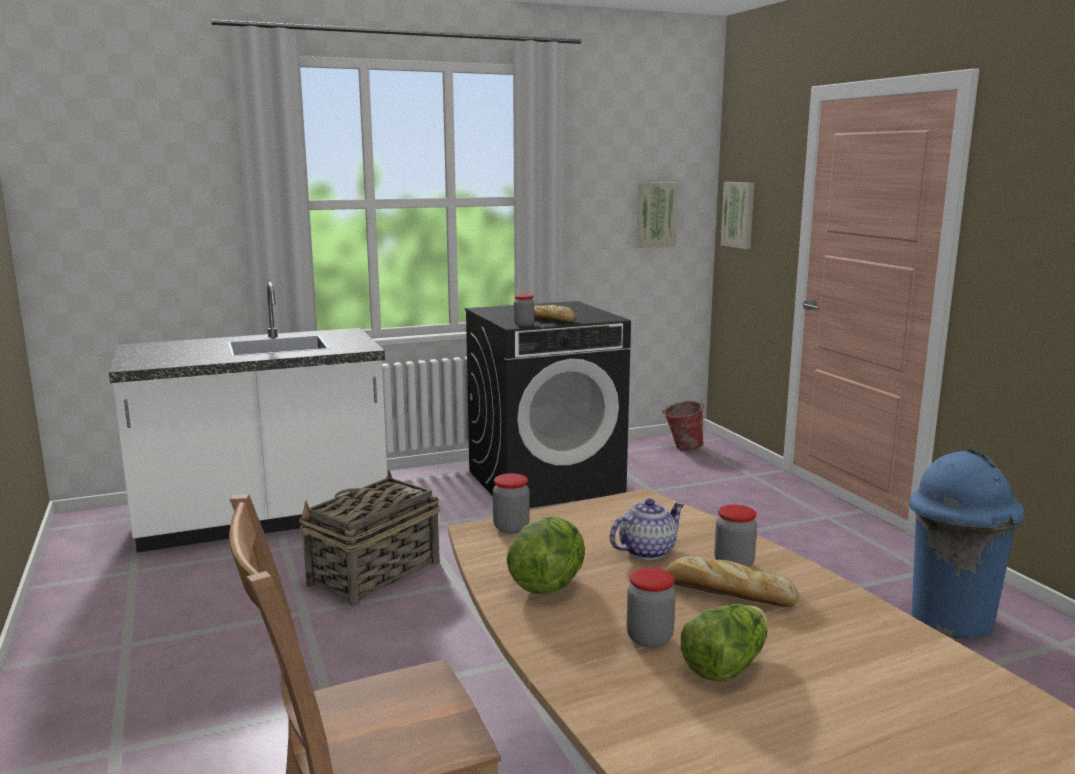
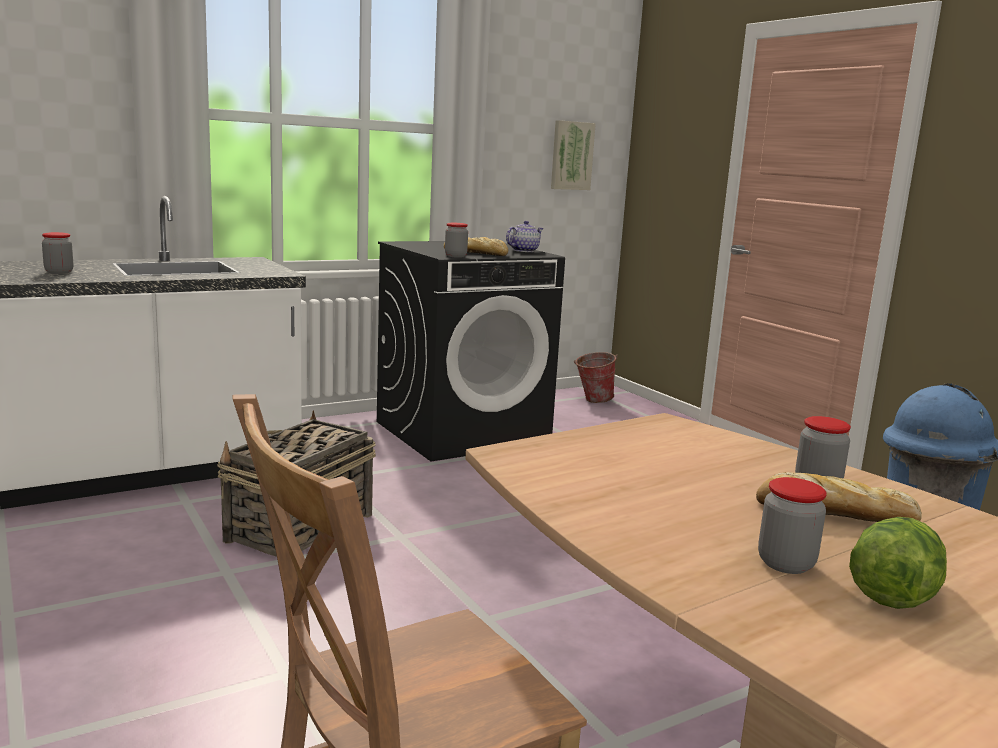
camera: 10 degrees left, 0 degrees up
(511, 528) = (542, 450): jar -> jar (59, 272)
(548, 584) = (626, 508): lettuce -> none
(647, 551) = (713, 472): teapot -> teapot (523, 251)
(739, 214) = (656, 159): picture -> none

